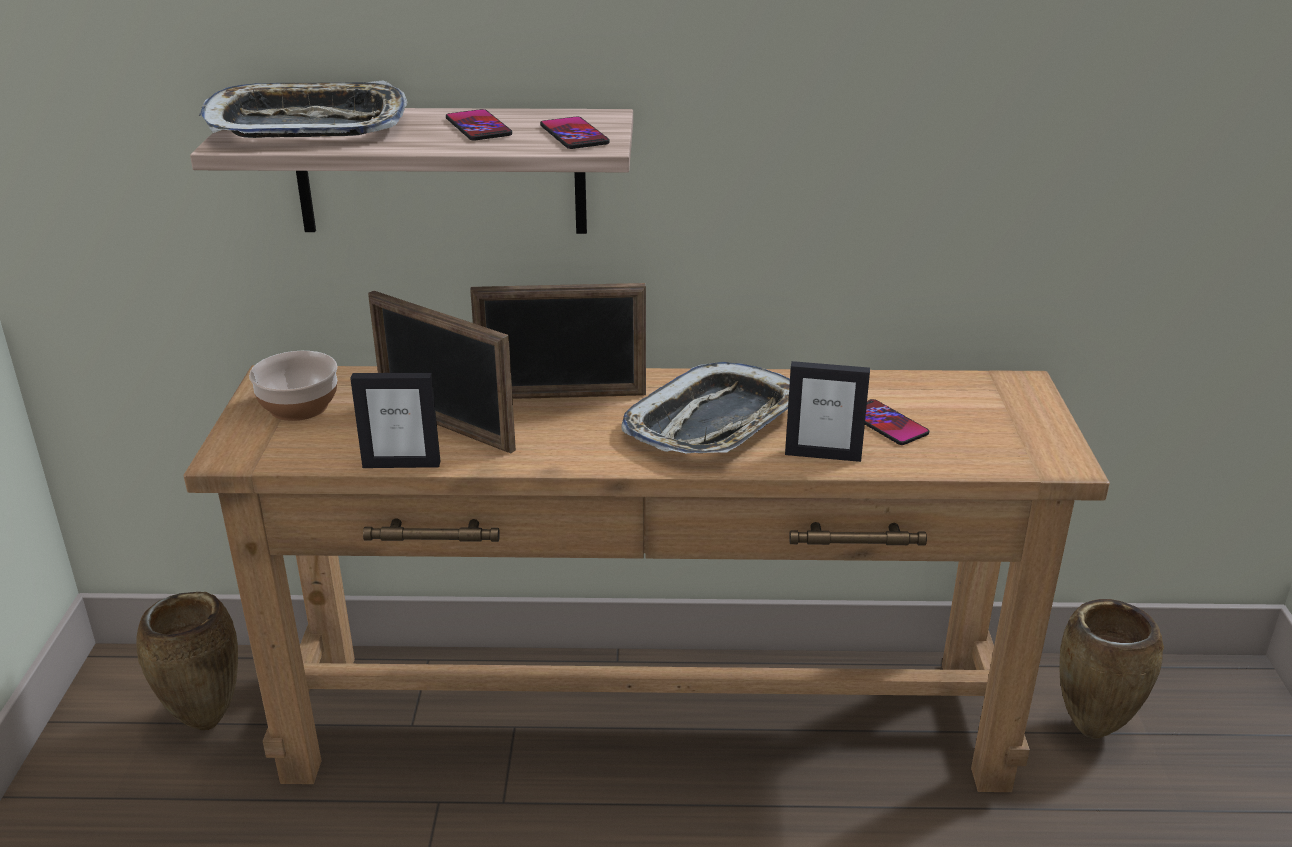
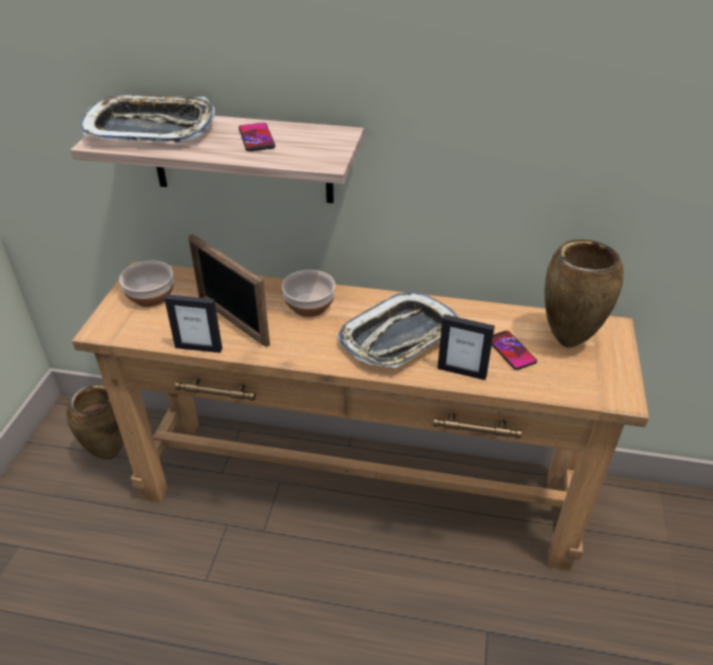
camera: 10 degrees right, 10 degrees up
(562, 396) = (310, 305): picture frame -> bowl
(574, 135) = (315, 151): phone -> none
(1090, 732) = (631, 536): brown vase -> brown vase (566, 343)

